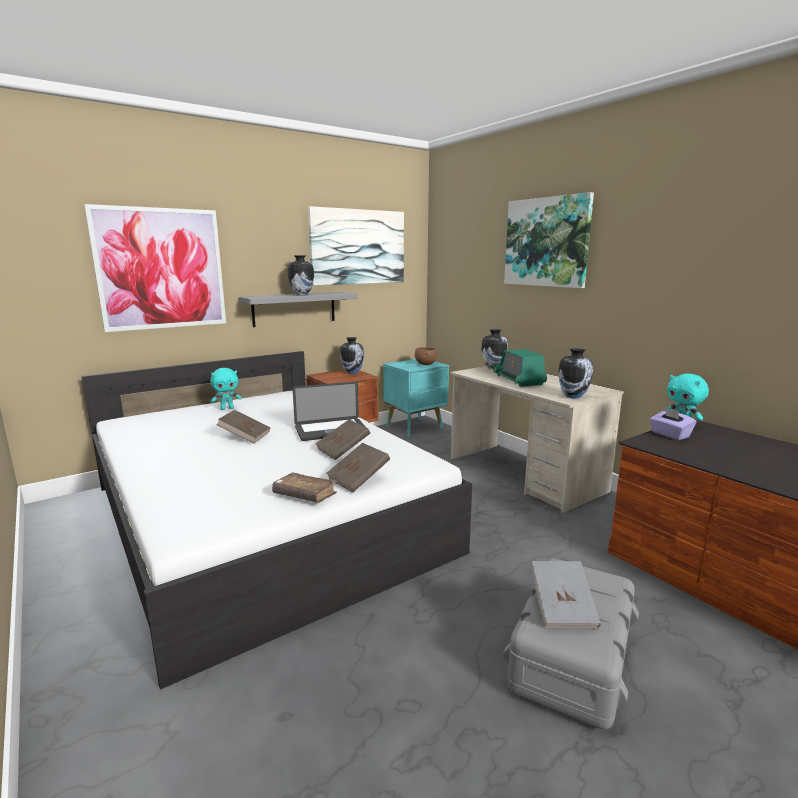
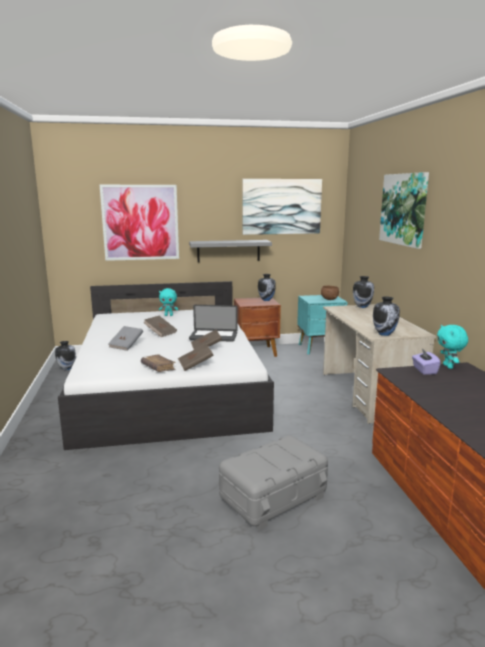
camera: 25 degrees right, 0 degrees up
(301, 294) = (230, 241): vase -> vase (67, 368)
(518, 380) = (365, 317): radio -> none
(562, 608) = (261, 457): grey book -> grey book (126, 345)

